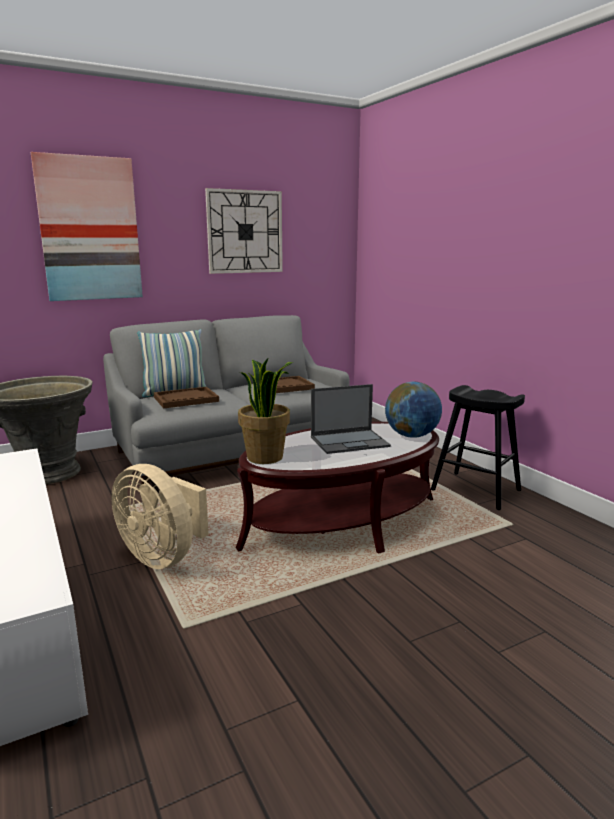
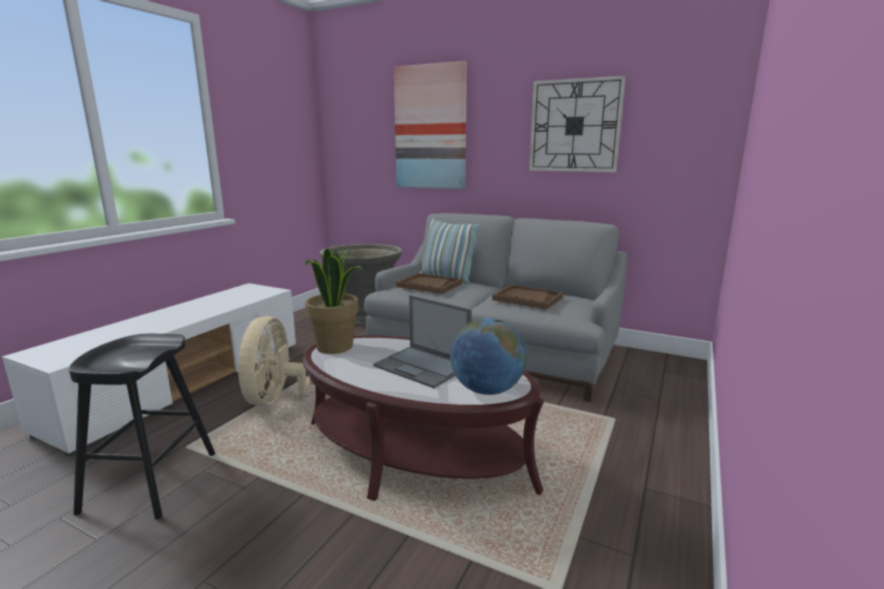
camera: 55 degrees right, 0 degrees up
(476, 490) = (623, 524): black stool -> black stool (150, 482)

